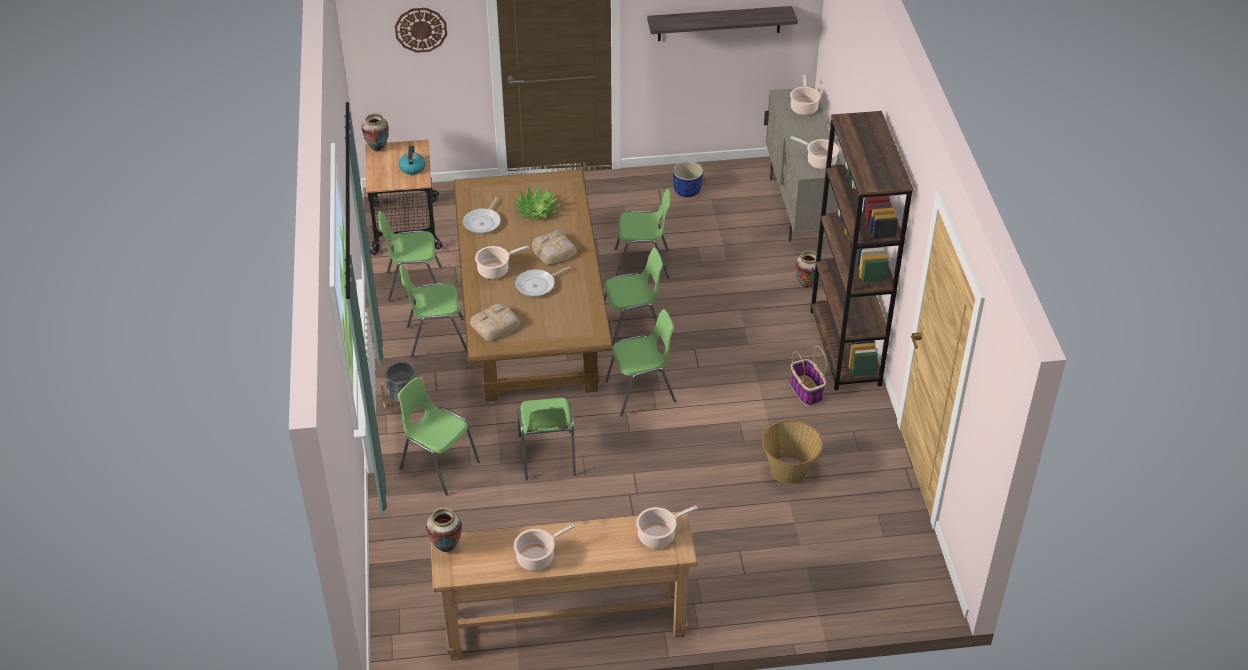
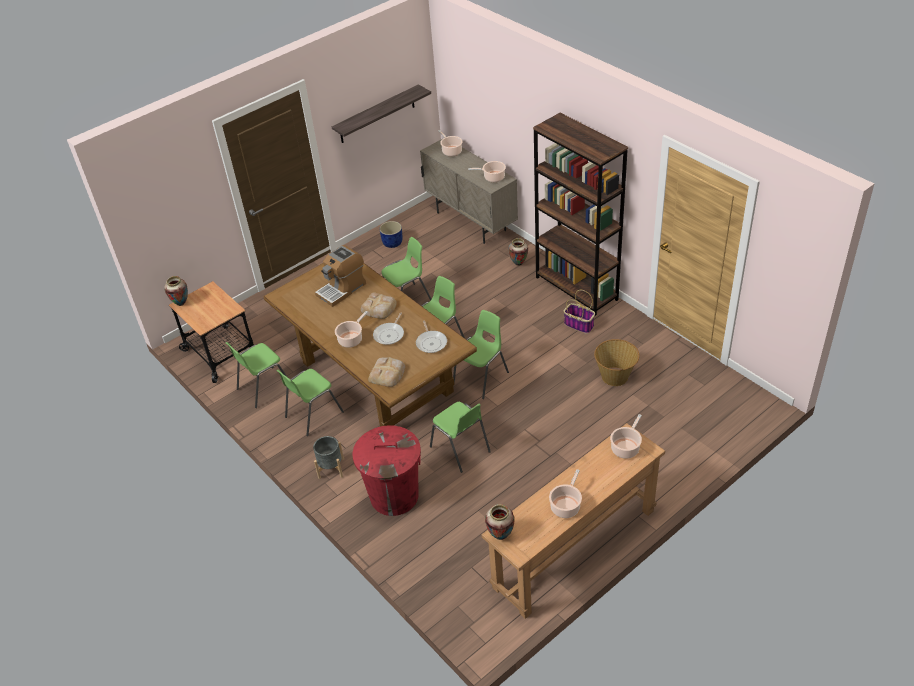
camera: 30 degrees left, 0 degrees up
(412, 168) = (219, 304): kettle -> none
(421, 29) = (180, 198): wall clock -> none
(439, 465) = (394, 496): green chair -> red trash can
(483, 222) = (312, 313): frying pan -> frying pan (431, 342)
(536, 211) = (342, 289): potted plant -> coffee machine

